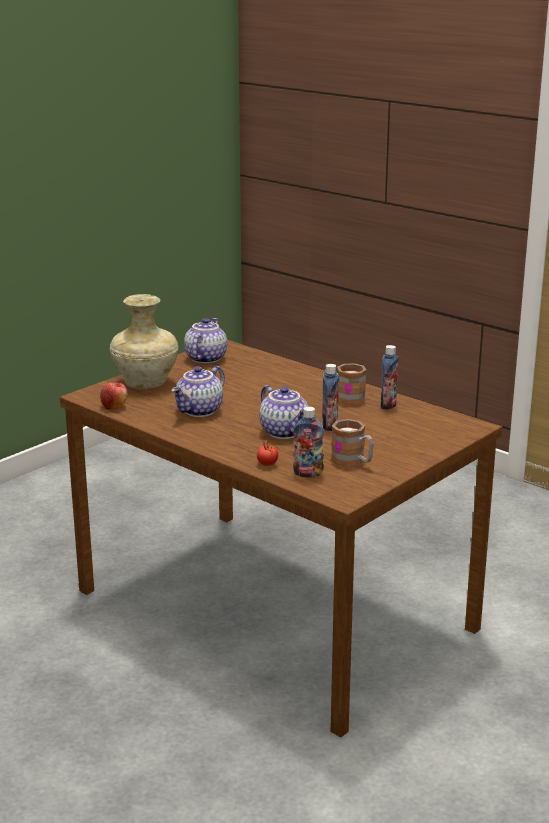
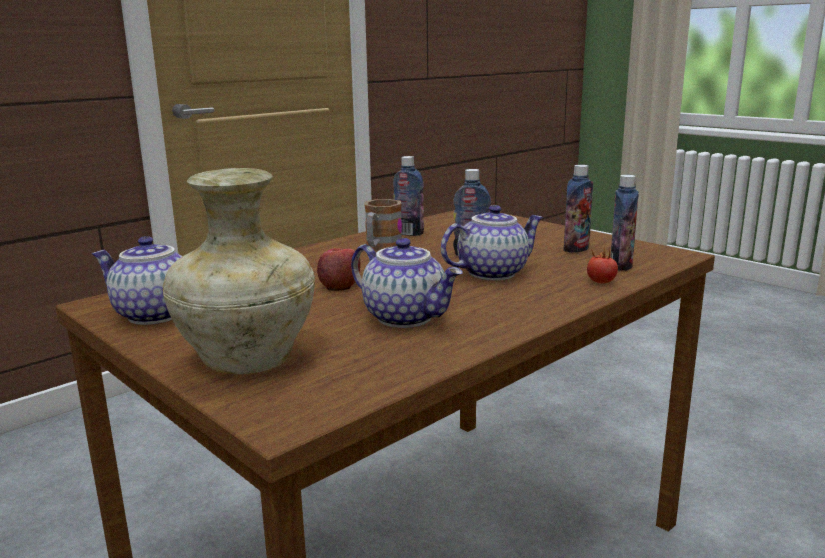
camera: 85 degrees left, 5 degrees down
(114, 406) = (361, 386): apple -> apple (339, 285)
(353, 461) = (576, 249): mug -> bottle

